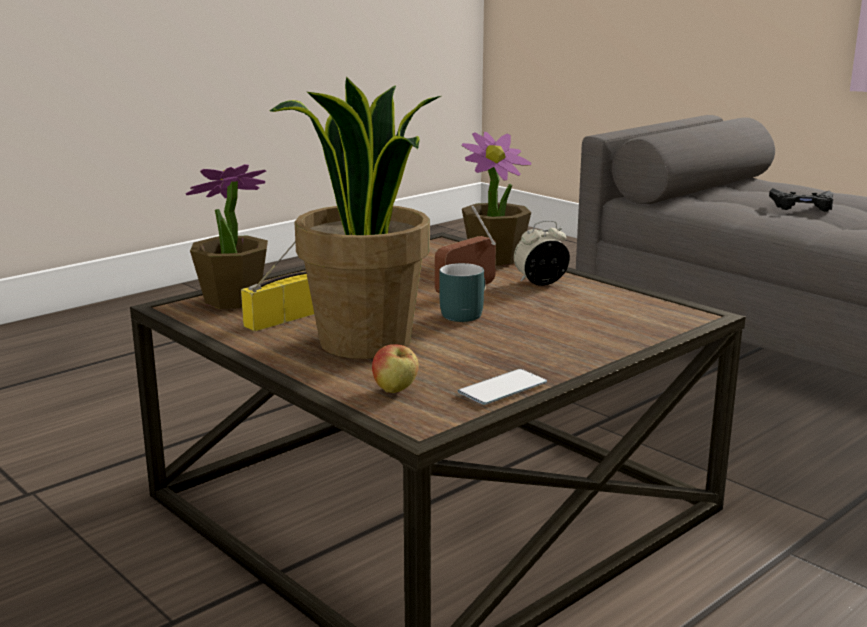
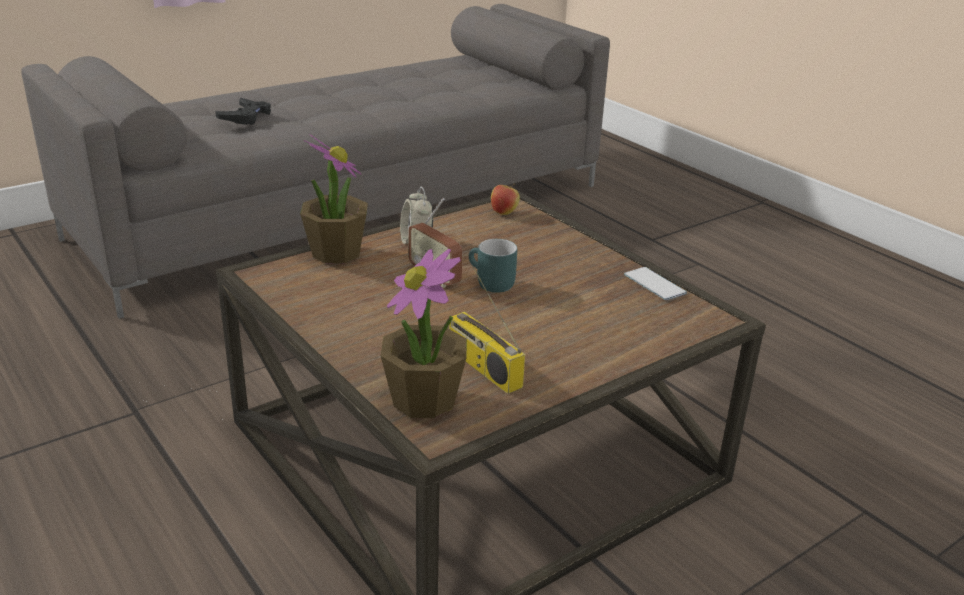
camera: 85 degrees left, 10 degrees up
(366, 343) = (559, 331): potted plant -> none
(395, 391) = (662, 324): apple -> apple (504, 213)

